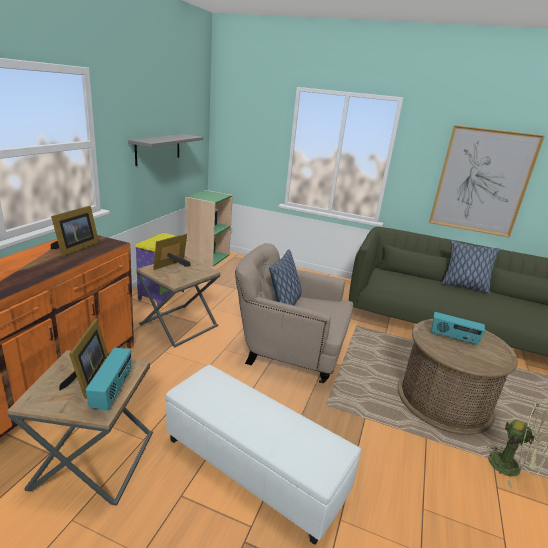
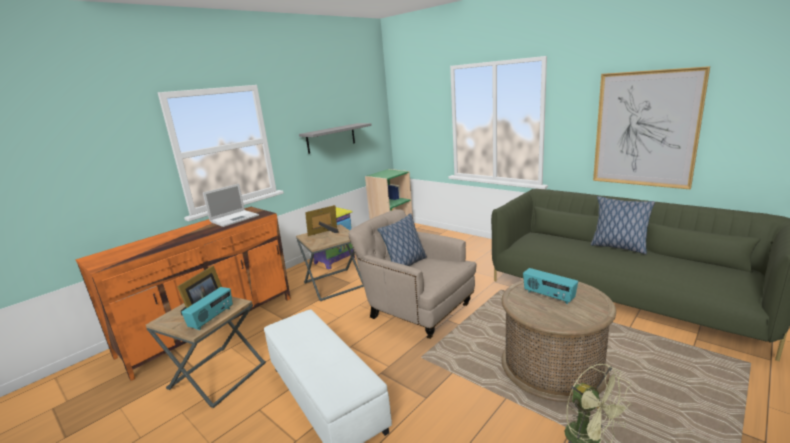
camera: 25 degrees right, 5 degrees down
(75, 248) = (235, 218): picture frame -> laptop

